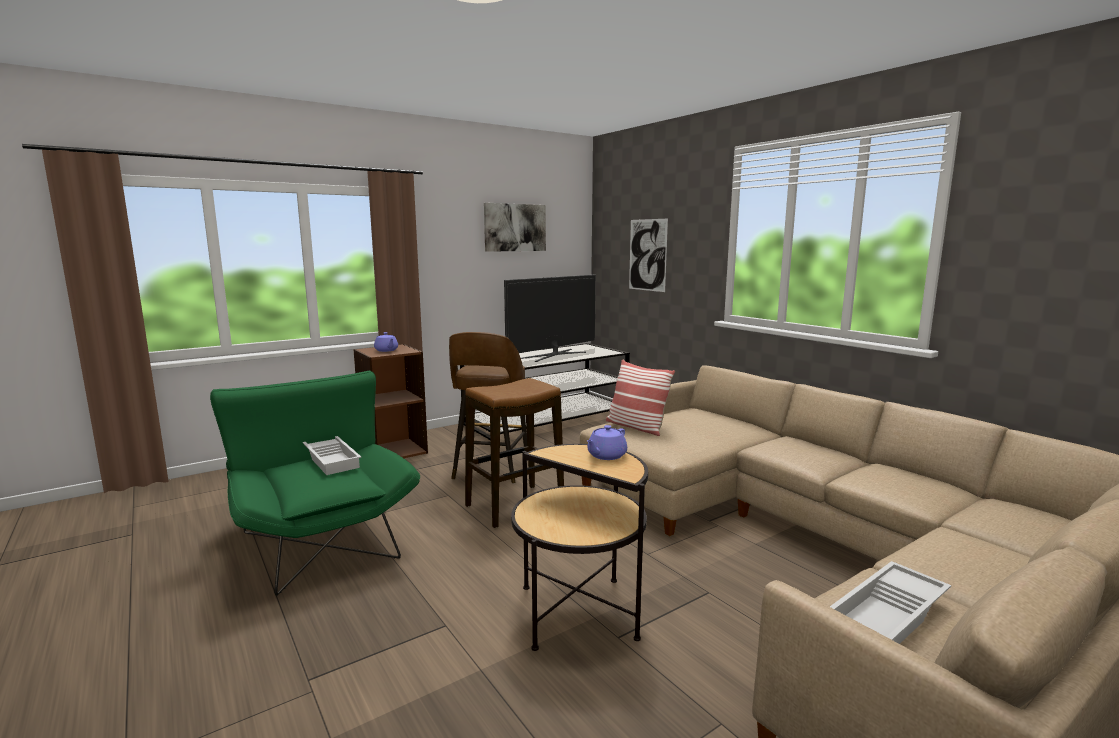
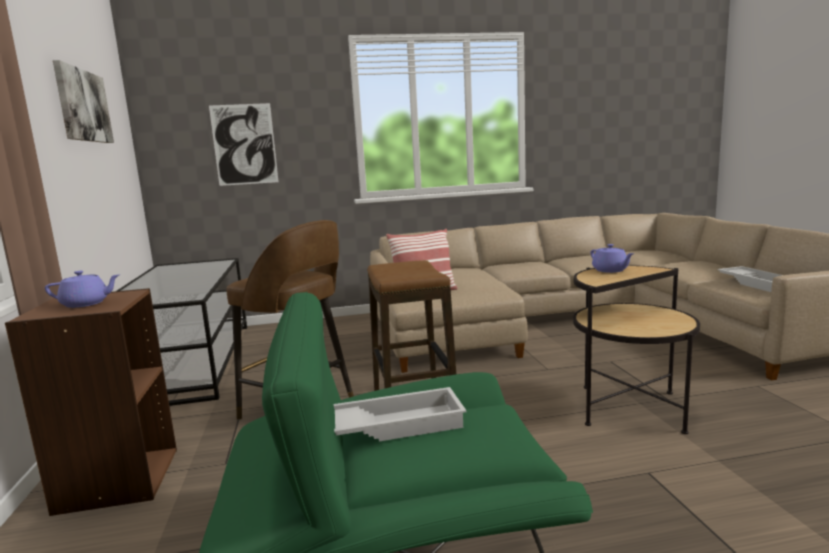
camera: 65 degrees left, 0 degrees up
(554, 355) = (180, 277): television -> none

